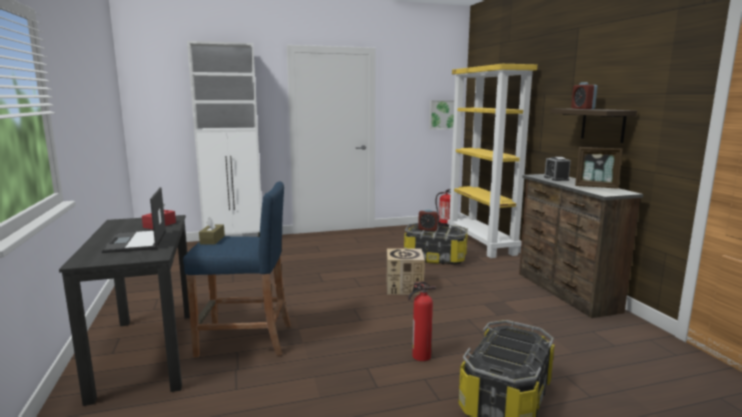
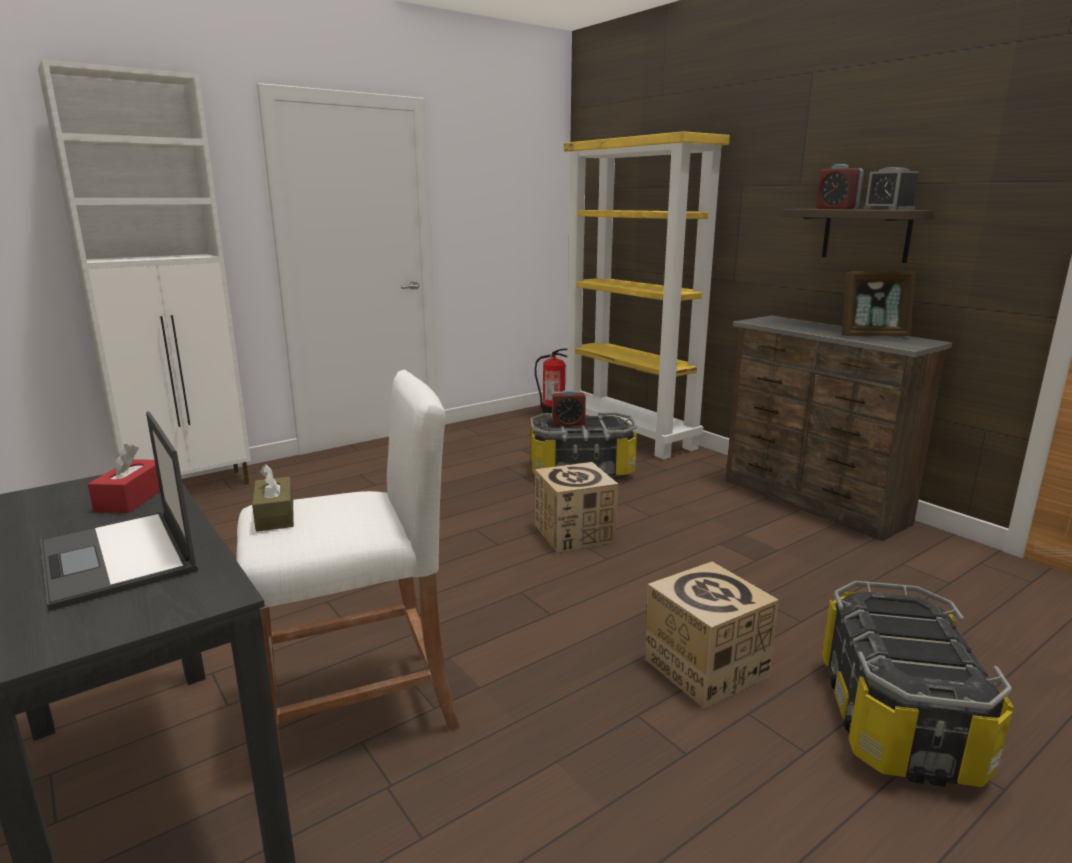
camera: 20 degrees left, 5 degrees up
(245, 340) = (359, 708): blue stool -> white stool
(420, 356) = (705, 667): fire extinguisher -> cardboard box
(442, 114) = (536, 223): picture -> none
(556, 178) = (793, 325): alarm clock -> alarm clock (888, 209)

